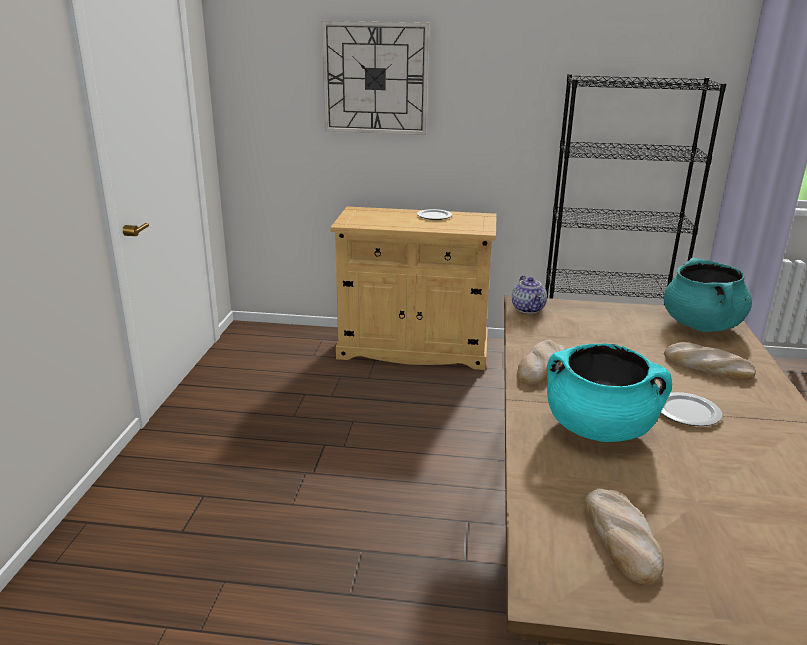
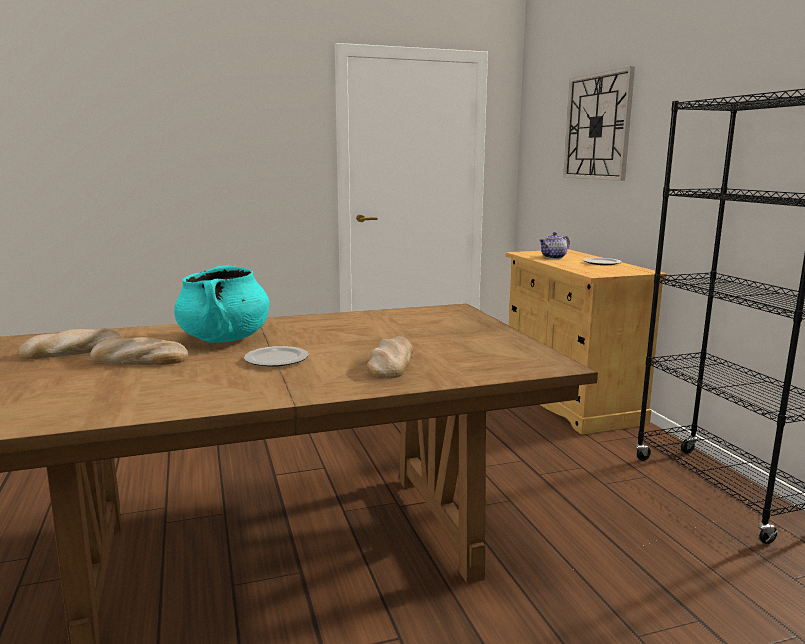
camera: 65 degrees right, 10 degrees down
(529, 309) = (444, 310): teapot -> teapot (554, 257)
(541, 367) = (323, 320): bread -> bread (139, 359)
(701, 326) = (506, 359): turquoise cooking pot -> none

